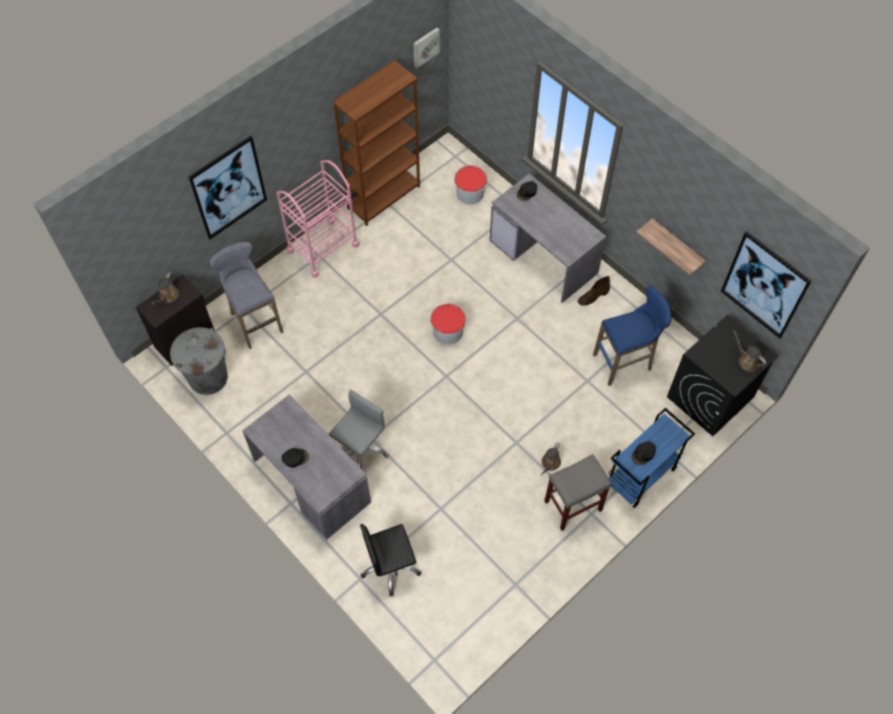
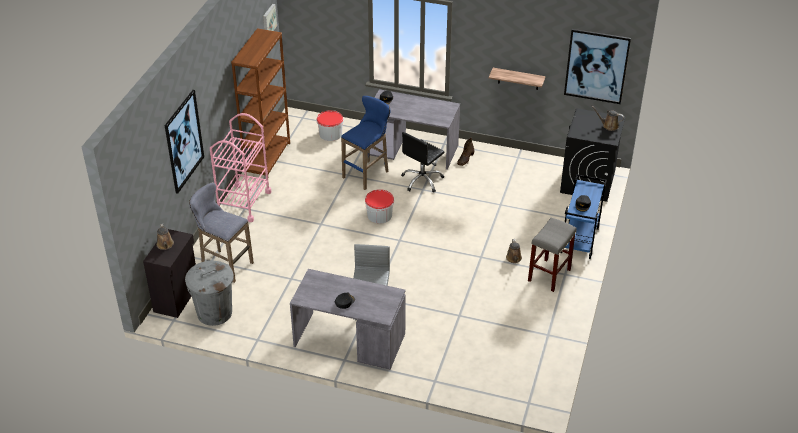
camera: 30 degrees left, 20 degrees down
(390, 566) = (451, 364): black office chair -> black office chair (422, 180)
(625, 362) = (517, 185): blue stool -> blue stool (367, 173)

